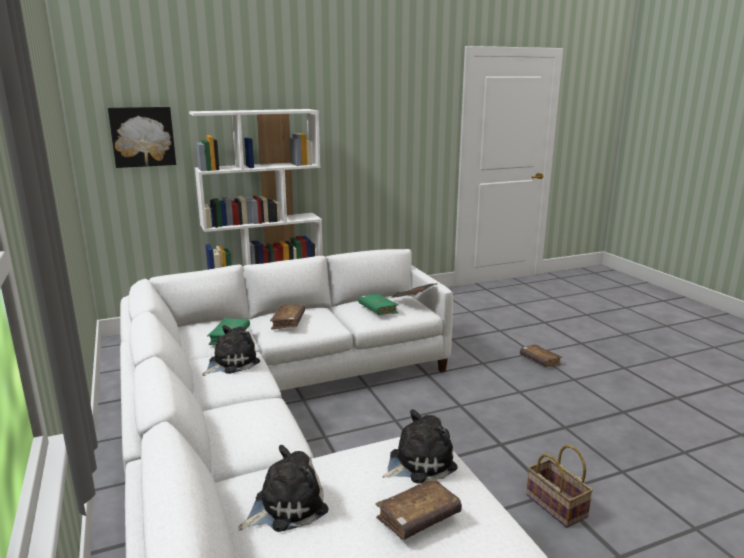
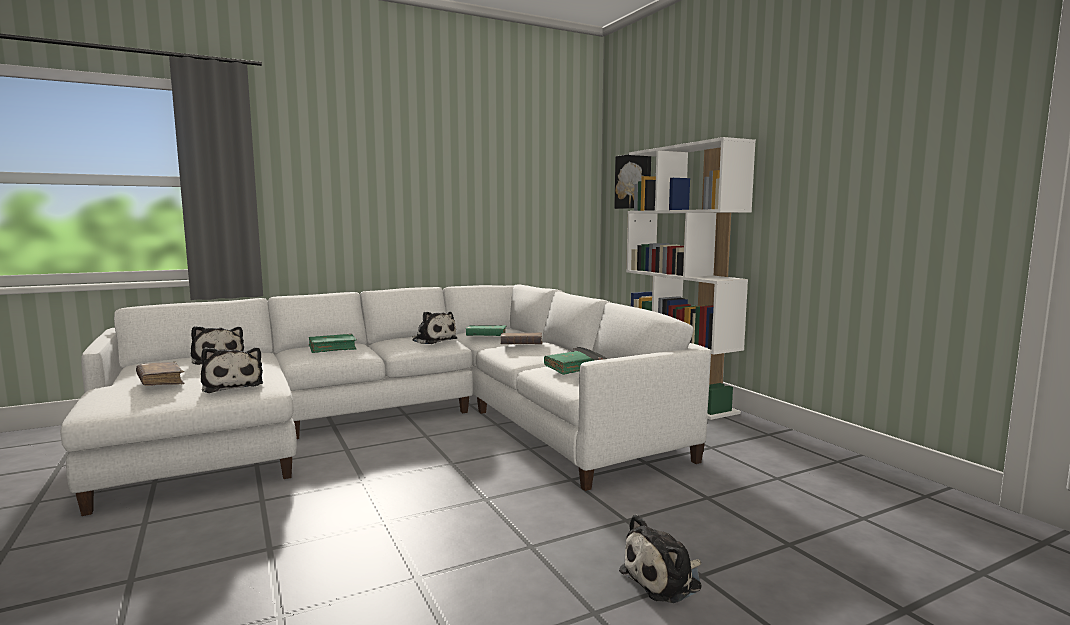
camera: 85 degrees right, 10 degrees down
(247, 422) = (332, 348): none -> green book
(540, 361) = (664, 579): brown book -> plush toy
(554, 505) = (247, 547): basket -> none

